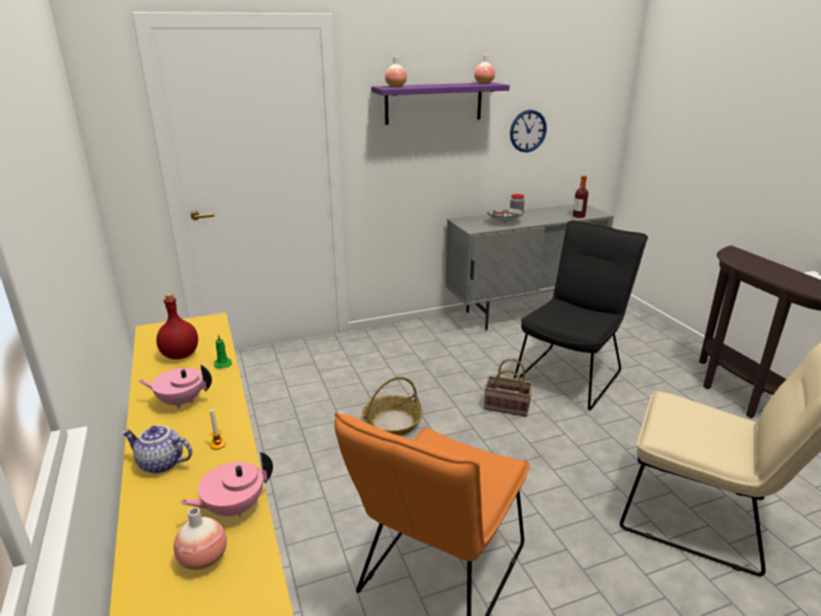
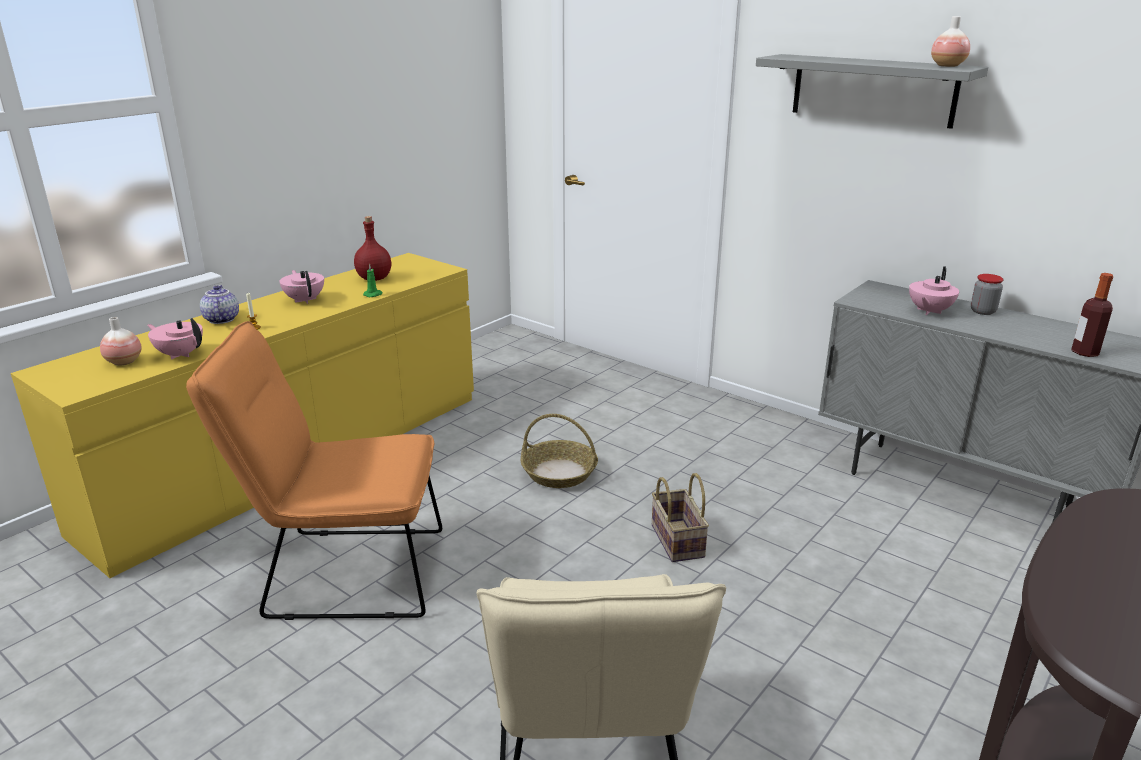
camera: 60 degrees right, 0 degrees up
(396, 87) = (793, 57): vase -> none
(434, 103) = (873, 90): purple shelf -> grey shelf
(505, 222) = (928, 311): bowl -> pink teapot
(528, 131) = (1054, 166): wall clock -> none
(571, 374) = (833, 578): black chair -> none

